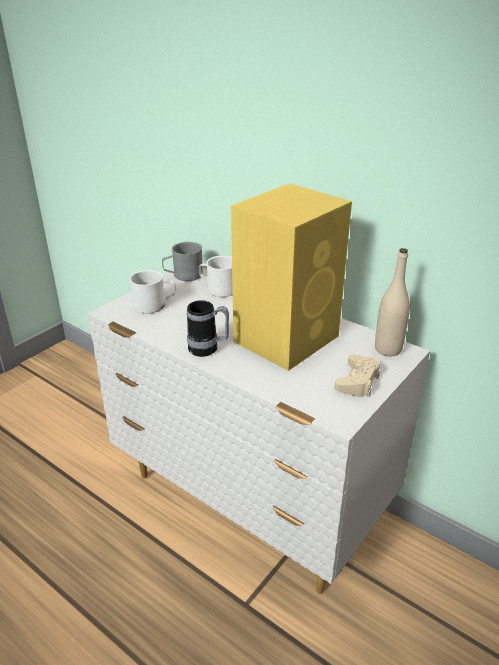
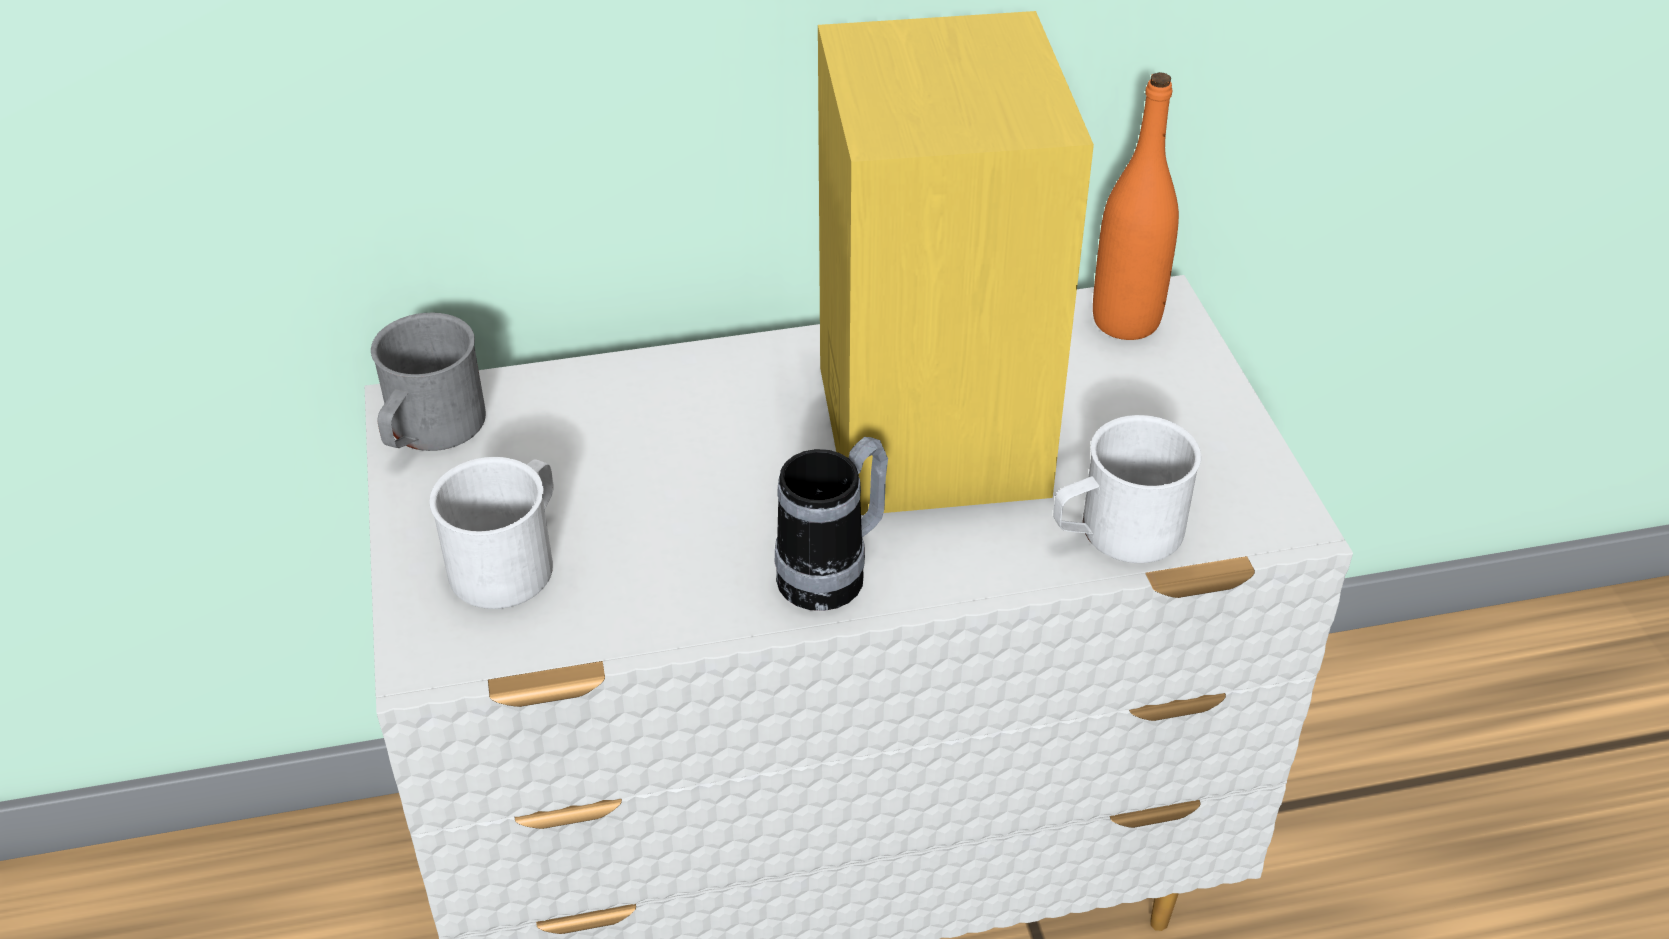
camera: 50 degrees left, 10 degrees up
(218, 288) = (580, 409): white mug -> white mug (1116, 533)
(357, 381) = (1188, 427): beige game controller -> none
(388, 349) = (1126, 321): beige bottle -> orange bottle

